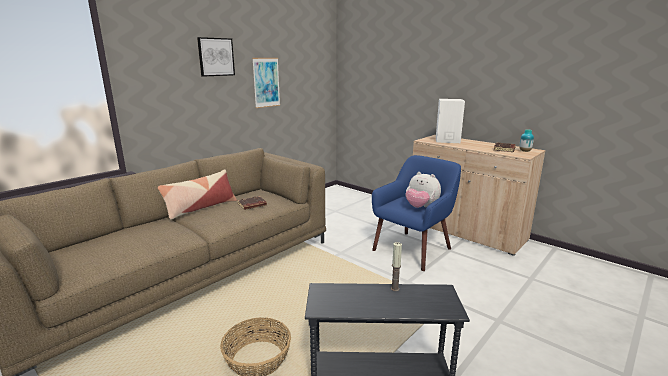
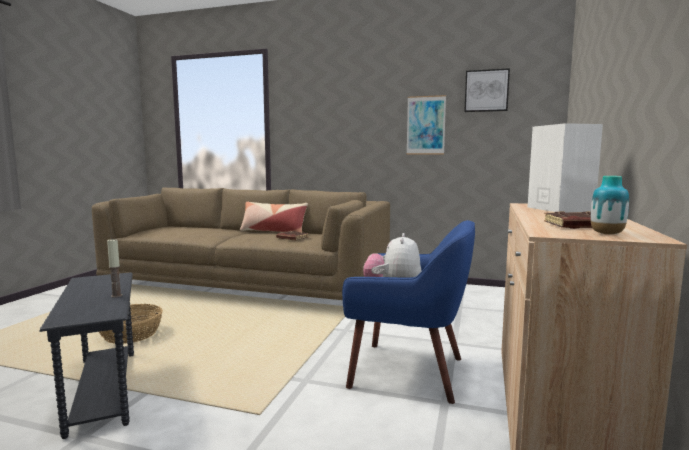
camera: 65 degrees right, 10 degrees down
(216, 57) = (362, 97): picture -> picture (486, 91)

